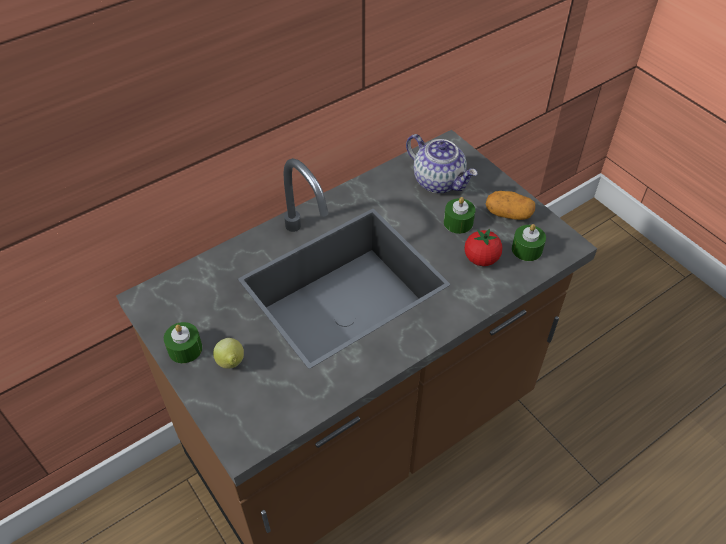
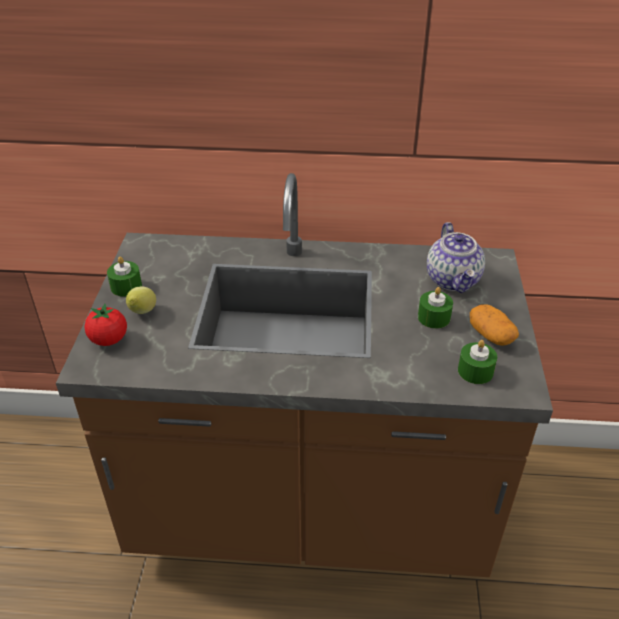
camera: 40 degrees right, 10 degrees down
(481, 259) = (421, 354): tomato -> tomato (109, 340)

